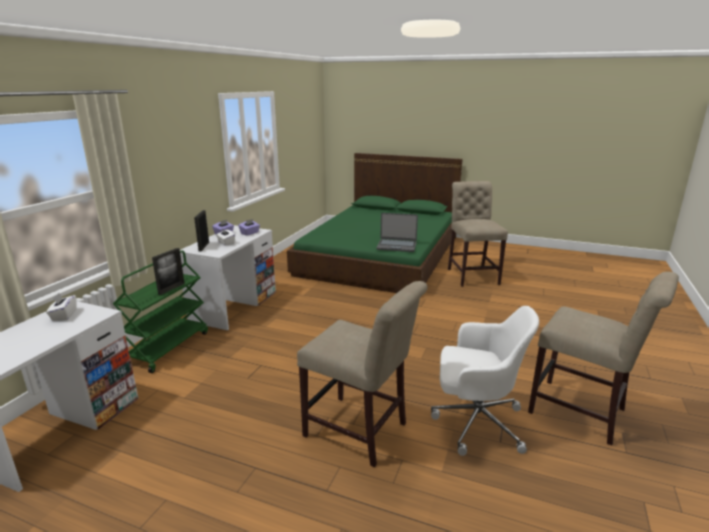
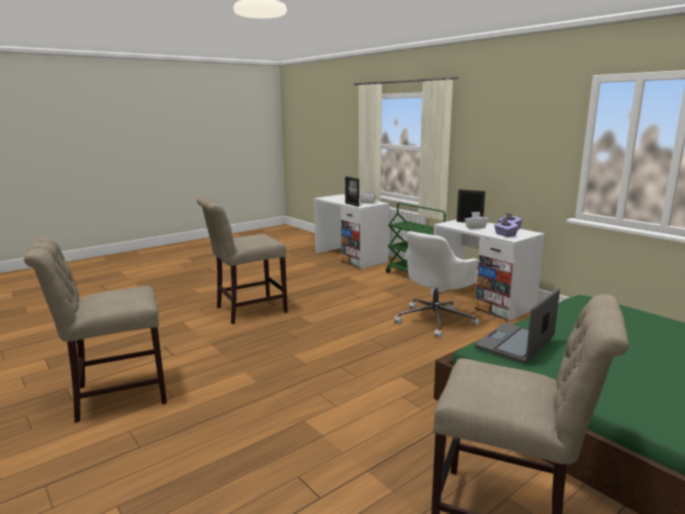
camera: 120 degrees right, 5 degrees down
(171, 288) = (415, 229): picture frame -> picture frame (352, 205)
(475, 421) = (192, 346): white office chair -> white office chair (436, 320)

